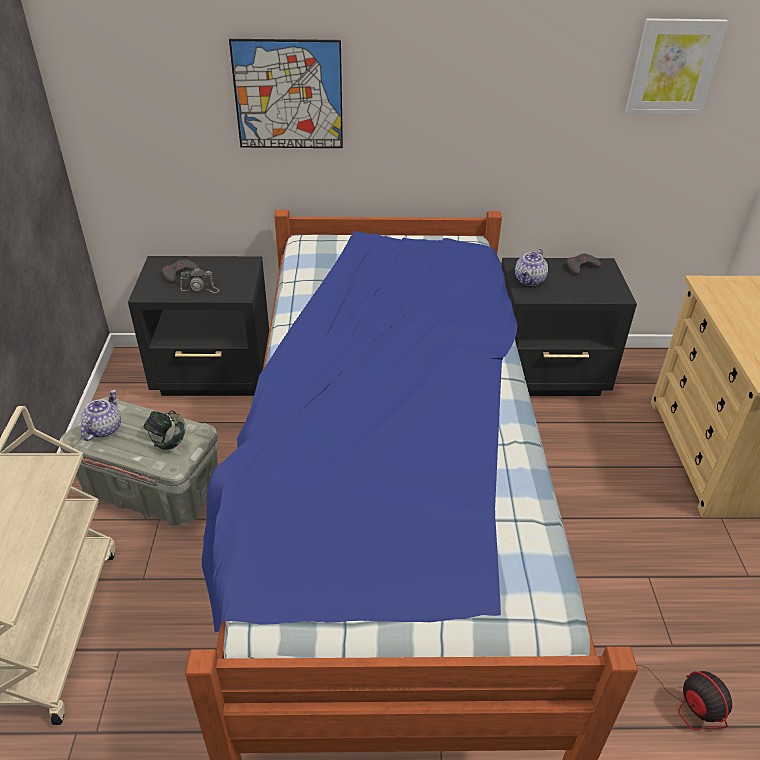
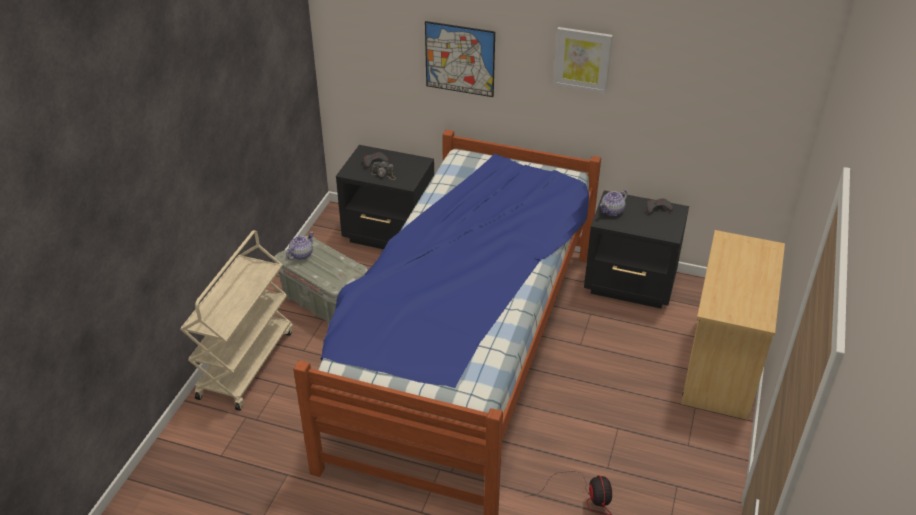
camera: 20 degrees right, 0 degrees up
(168, 440) = (336, 270): headphones -> none
(673, 67) = (724, 80): picture -> picture (582, 59)

